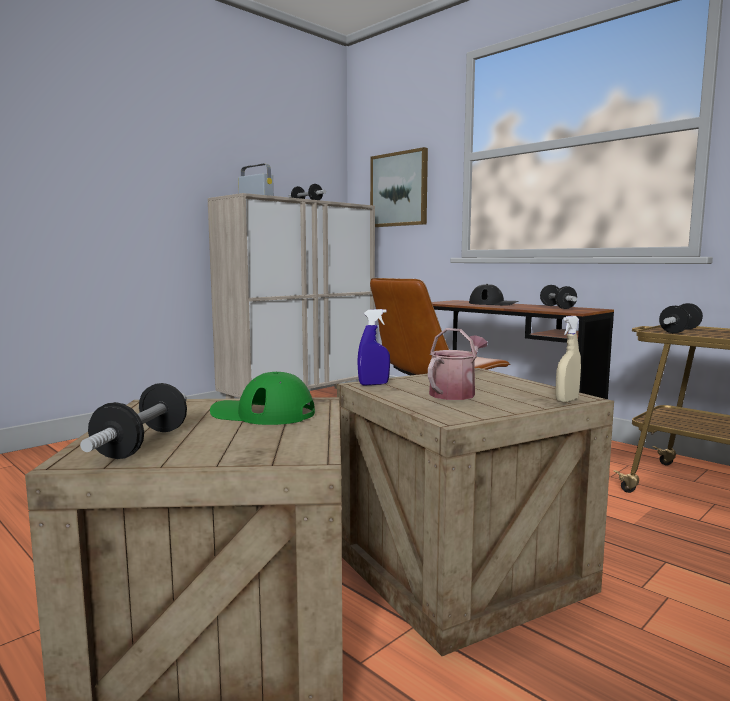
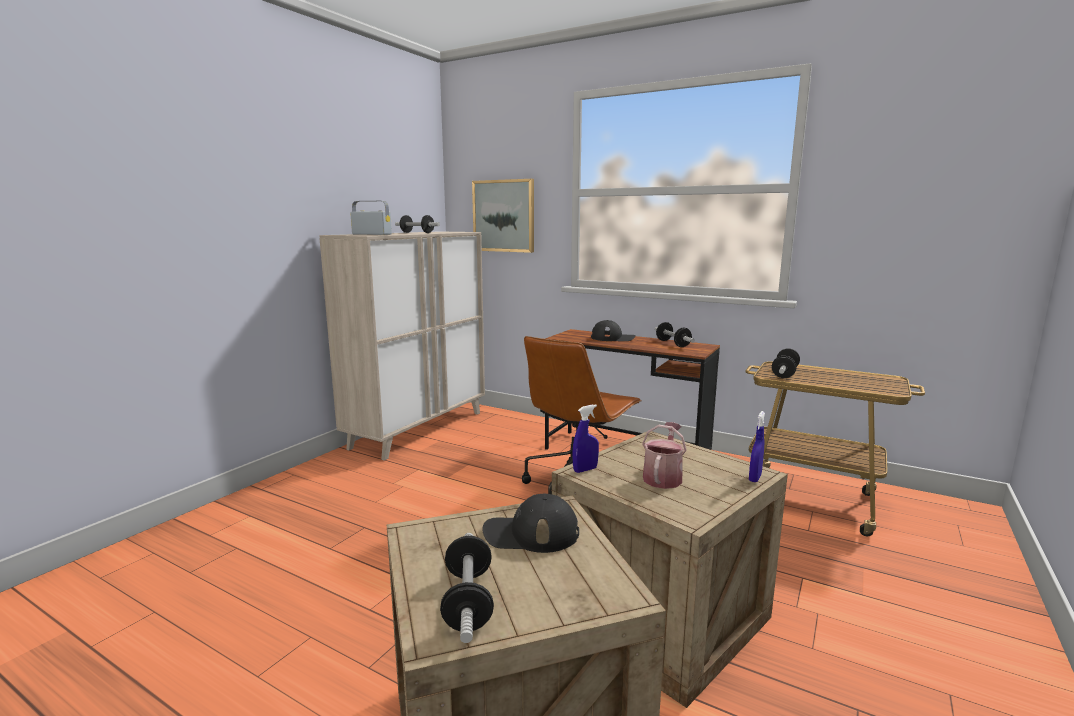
camera: 15 degrees left, 5 degrees up
(262, 413) = (530, 533): green cap -> black cap
(567, 400) = (755, 478): beige spray bottle -> blue spray bottle

